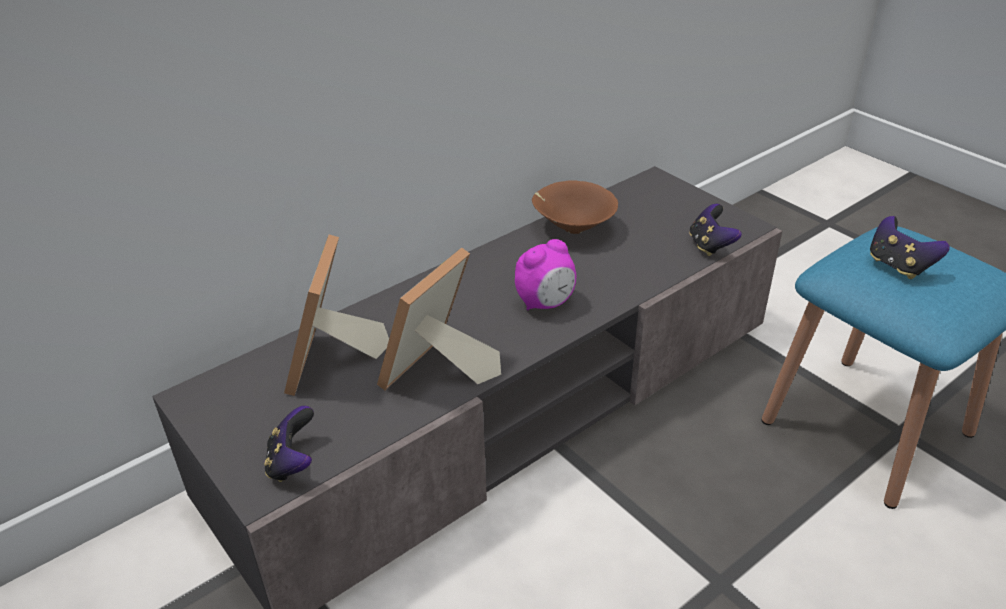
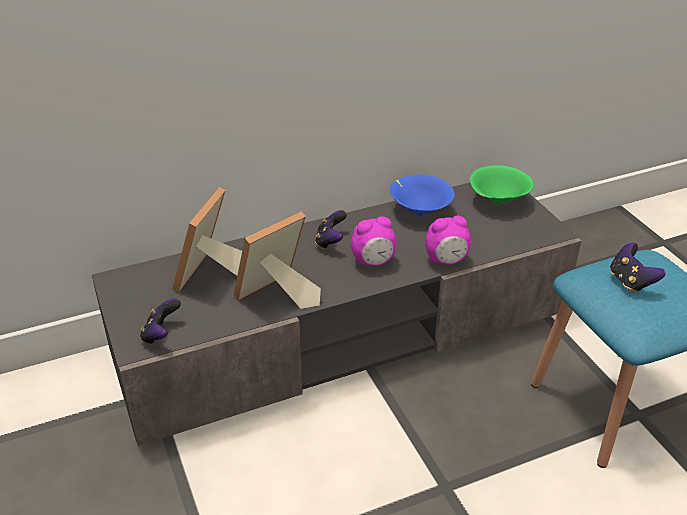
camera: 15 degrees right, 0 degrees up
(572, 228) = (419, 211): brown bowl -> blue bowl
(637, 284) = (446, 261): none -> alarm clock
(661, 201) = (497, 201): none -> green bowl
(710, 246) = (517, 242): game controller -> game controller (330, 242)

